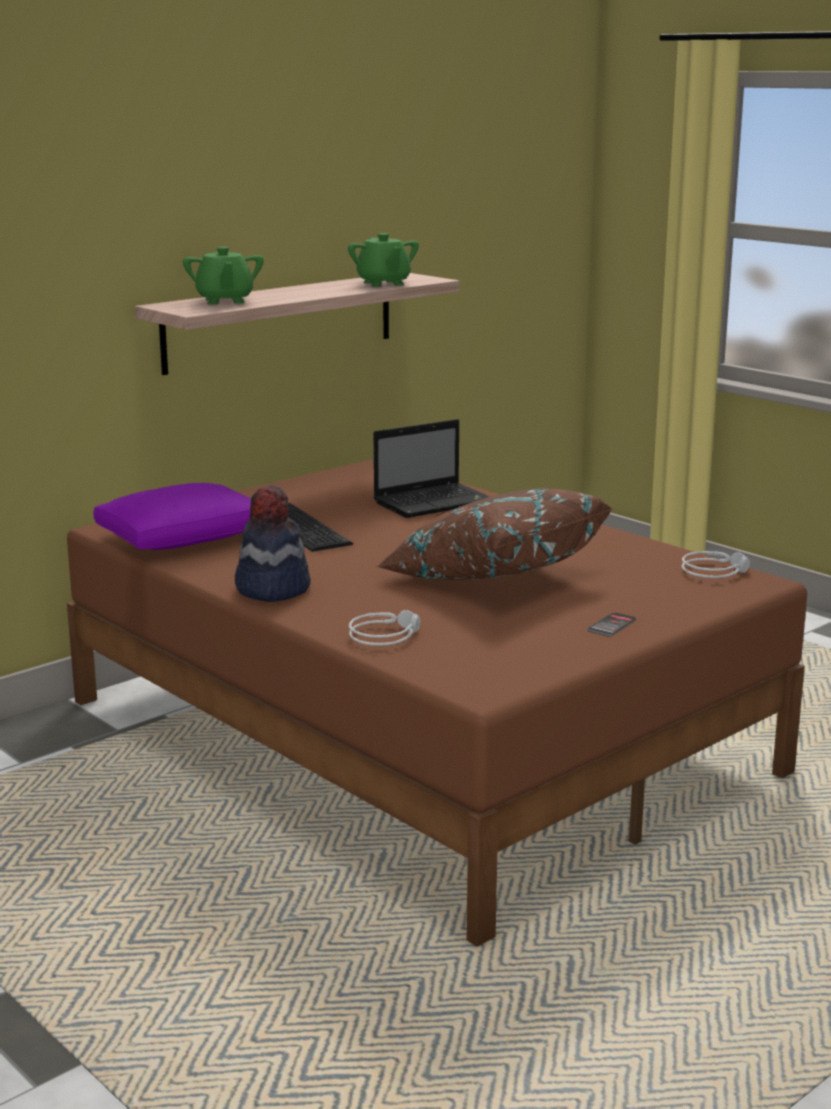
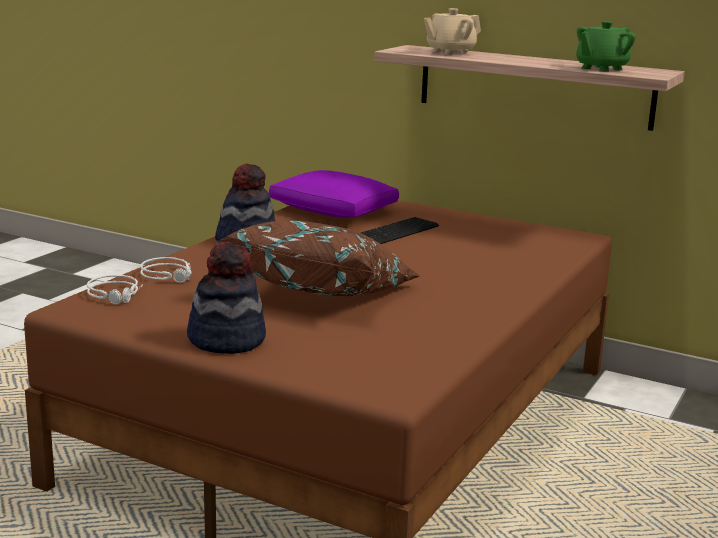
camera: 70 degrees right, 0 degrees up
(224, 301) = (450, 52): green teapot -> beige teapot
(435, 502) = (501, 262): laptop -> none
(611, 625) = (227, 340): phone -> hat
(714, 571) = (409, 373): grey headphones -> grey headphones (116, 295)

